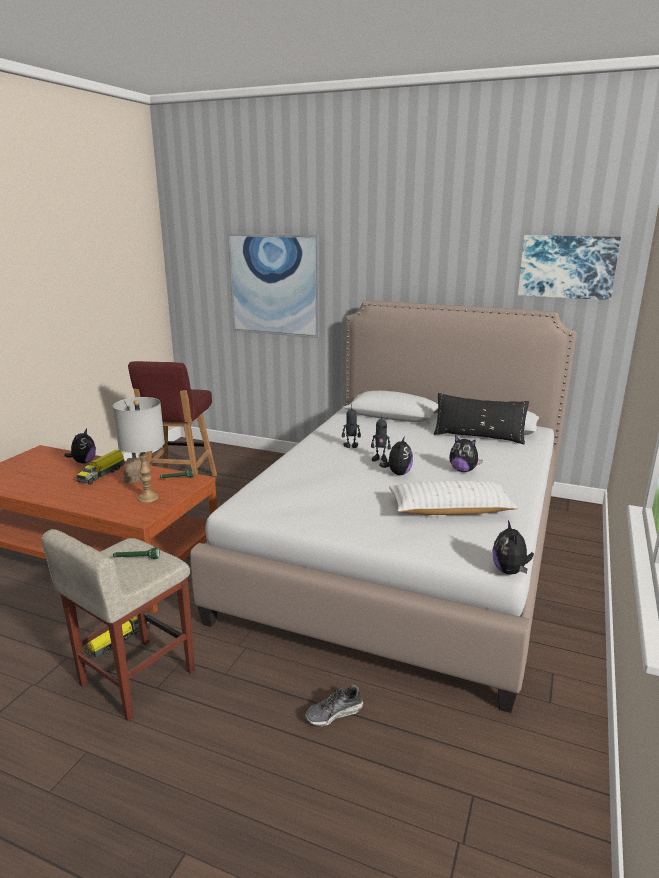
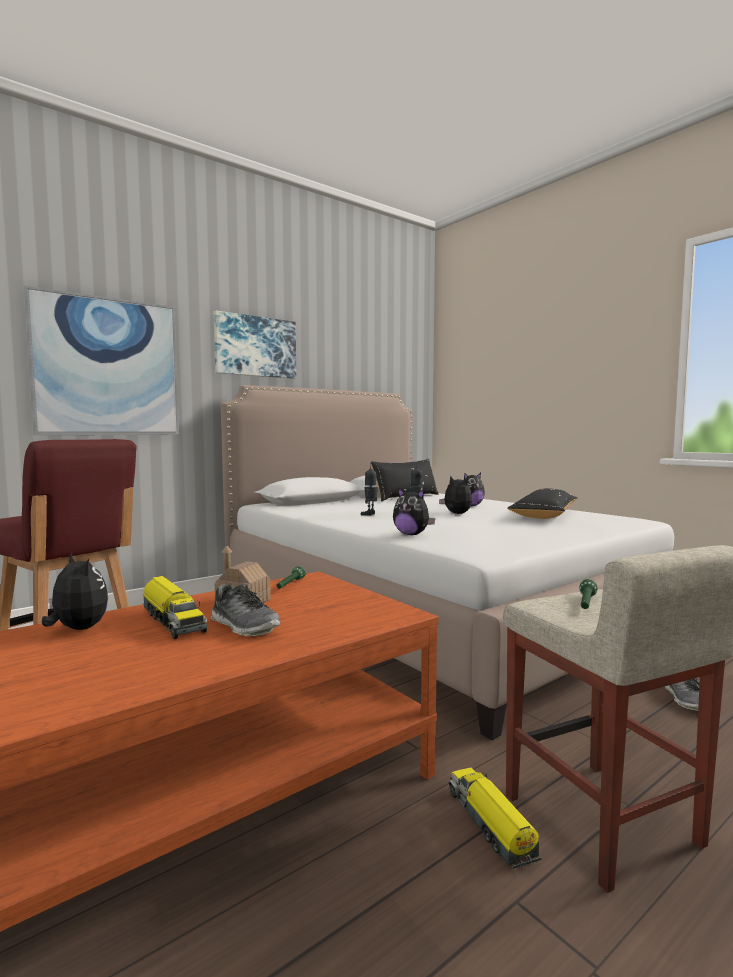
camera: 60 degrees left, 15 degrees down
(102, 489) = (244, 626): none -> shoe
(147, 498) = (334, 604): grey table lamp -> none
(450, 509) = (544, 515): white pillow -> black pillow
(510, 571) = (655, 521): plush toy -> plush toy (411, 534)
(567, 266) = (393, 359): picture -> picture (255, 346)

